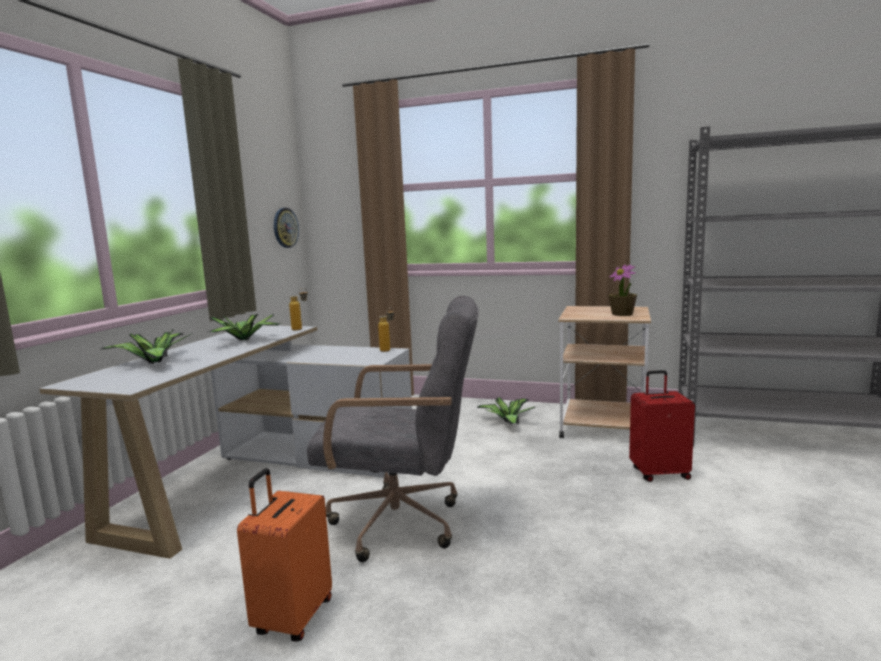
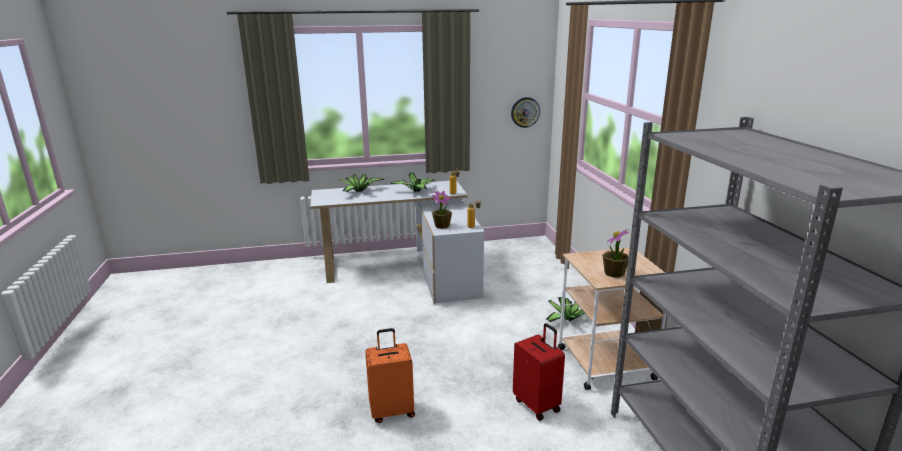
camera: 60 degrees right, 10 degrees up
(292, 617) = (304, 325): orange suitcase -> orange suitcase (392, 411)
(356, 360) = (442, 226): none -> potted plant
(404, 525) = (390, 326): grey office chair -> none

